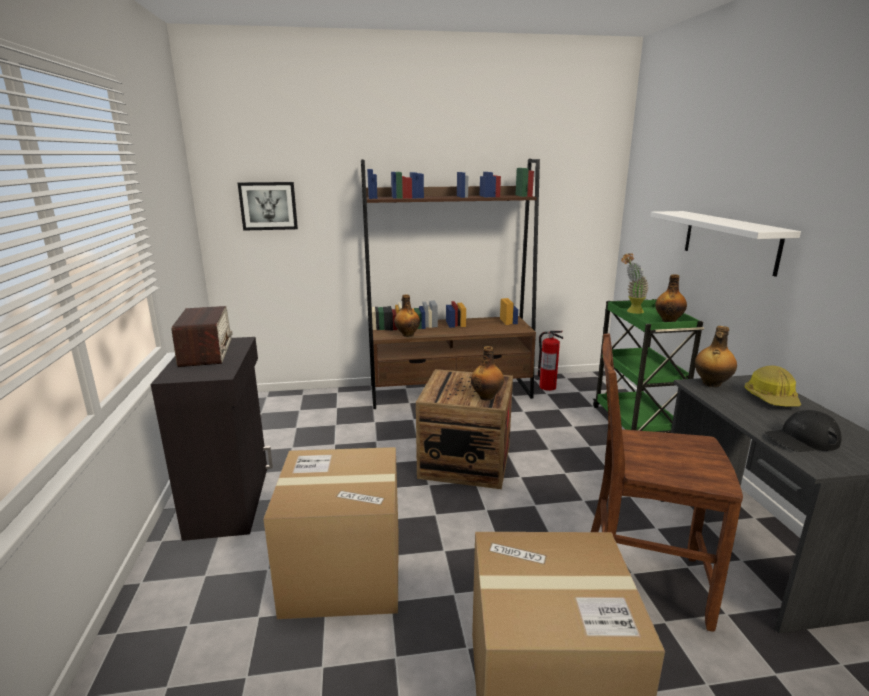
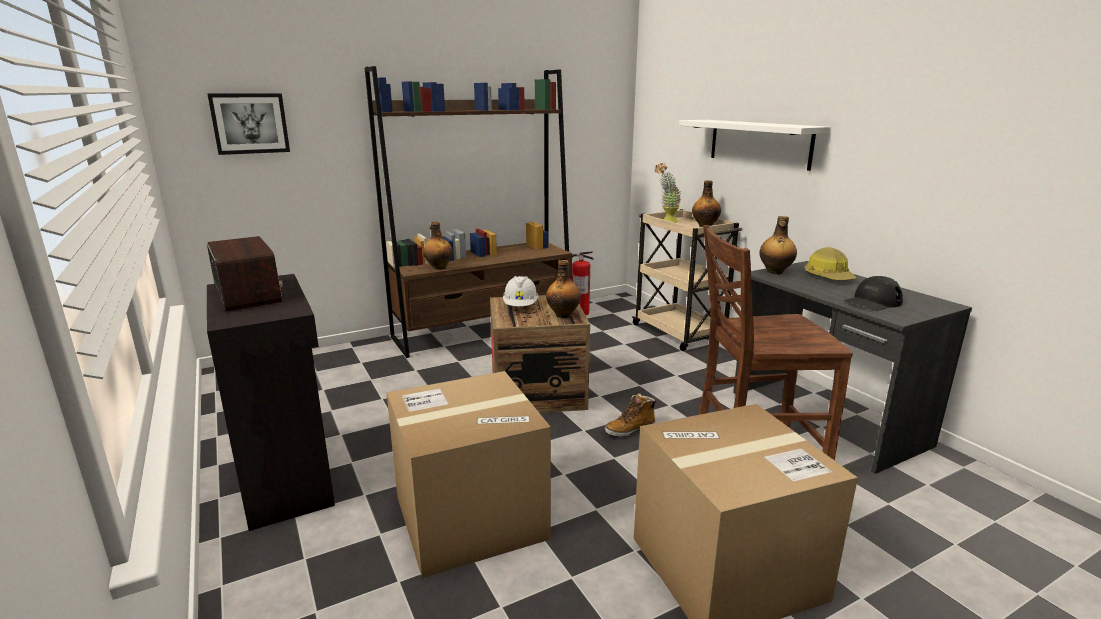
camera: 20 degrees left, 0 degrees up
(455, 382) = (520, 306): none -> white hard hat
(530, 518) = (630, 429): none -> boot
(636, 424) = (679, 333): green cart -> beige cart

